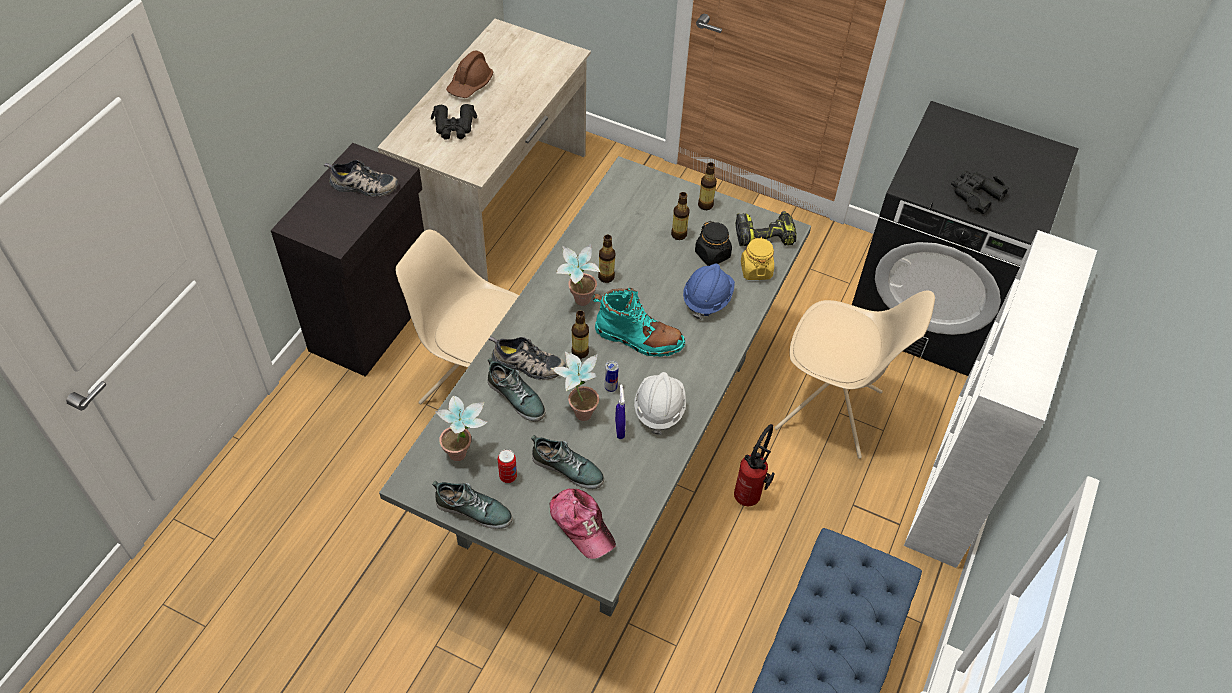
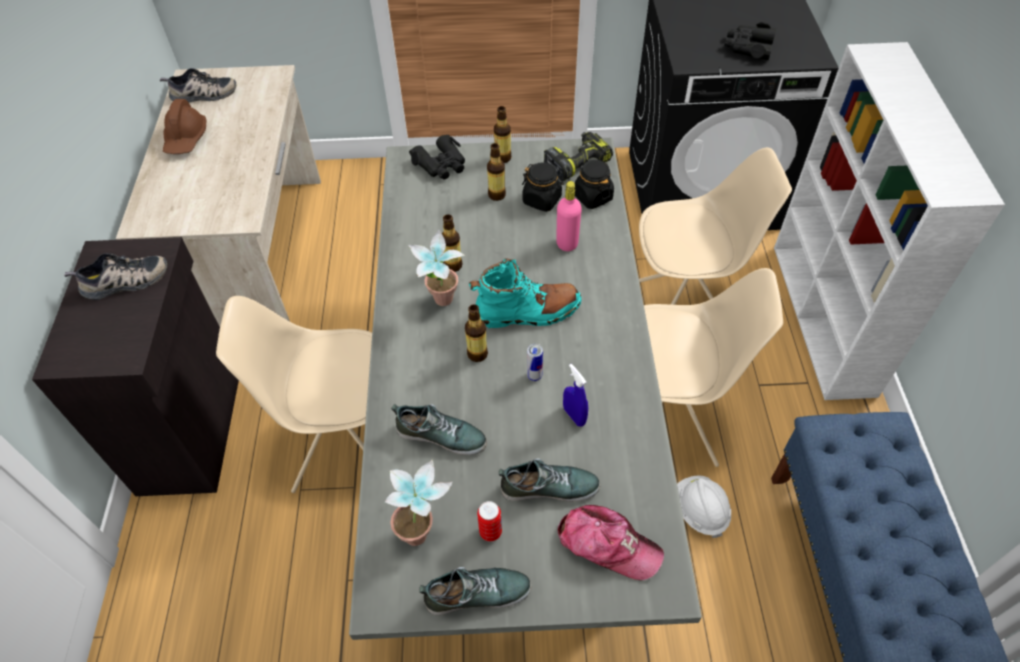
camera: 25 degrees left, 0 degrees up
(454, 127) = (193, 185): black binoculars -> black binoculars (441, 164)
(527, 365) = (429, 394): shoe -> shoe (203, 95)
(578, 410) = (517, 416): potted plant -> none
(659, 409) = (598, 374): white hard hat -> white hard hat (700, 510)
(707, 299) = (567, 243): blue hard hat -> pink bottle
(750, 495) = (668, 421): fire extinguisher -> beige chair
(756, 270) = (592, 197): yellow jar -> black jar

